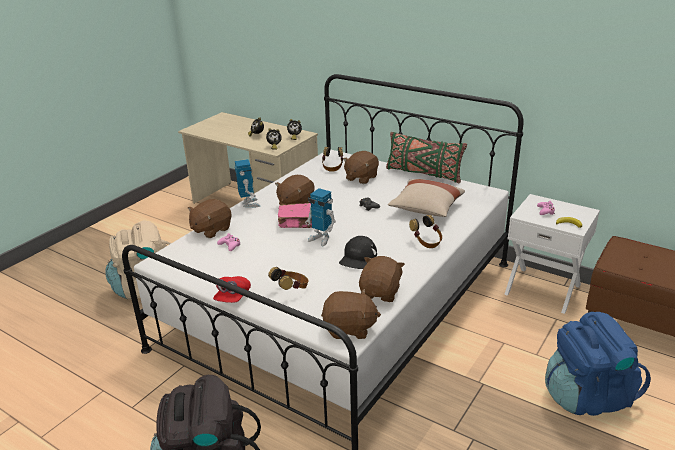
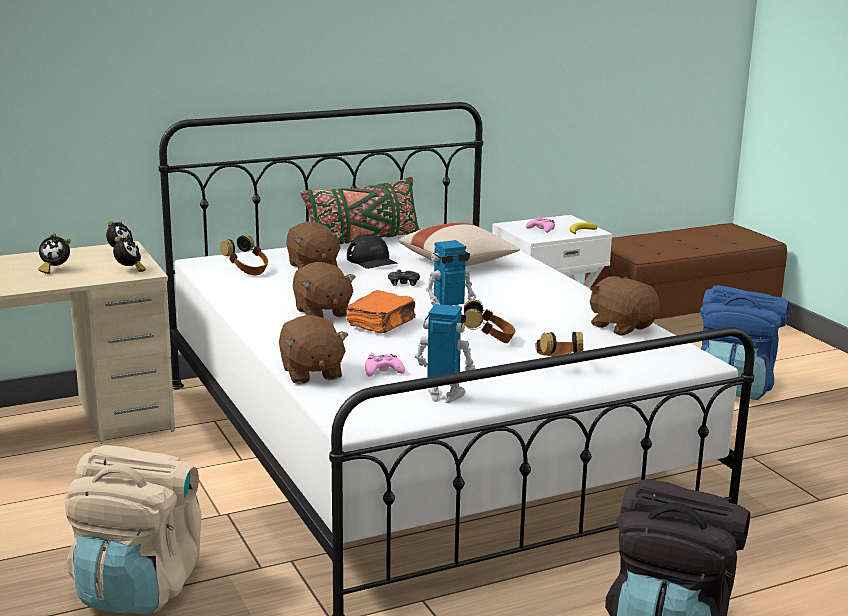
camera: 60 degrees left, 10 degrees down
(233, 297) = (534, 396): red cap -> none
(249, 204) = (269, 336): toy robot -> toy robot (444, 396)
(297, 222) = (382, 324): pink book -> orange book
(349, 328) = (679, 356): brown plush toy -> none
(358, 257) = (527, 317): black cap -> black cap (372, 260)
(426, 242) = (538, 282): headphones -> headphones (488, 340)

